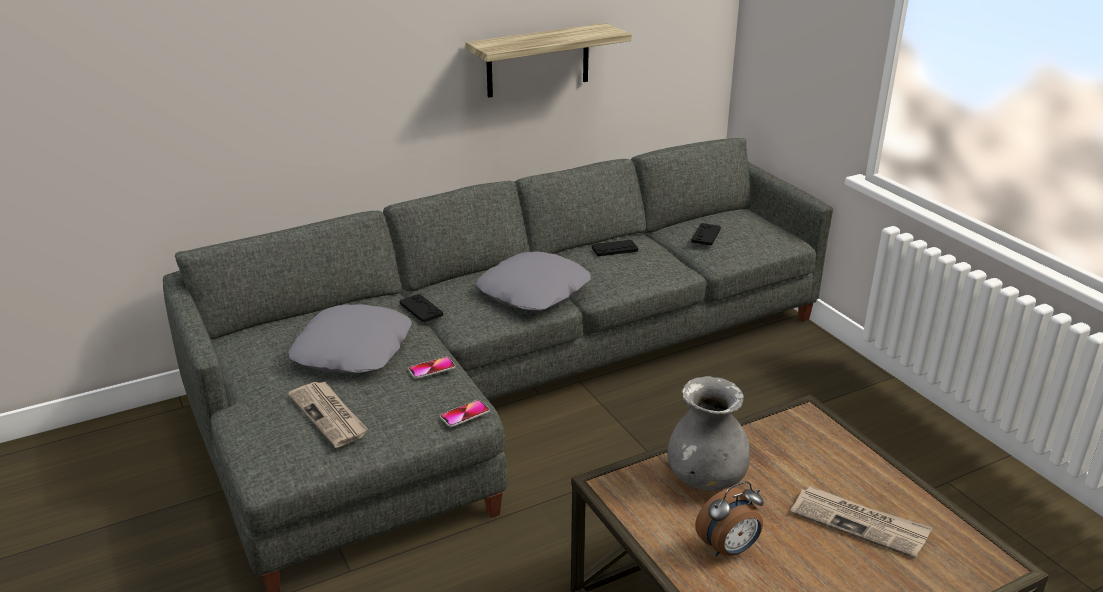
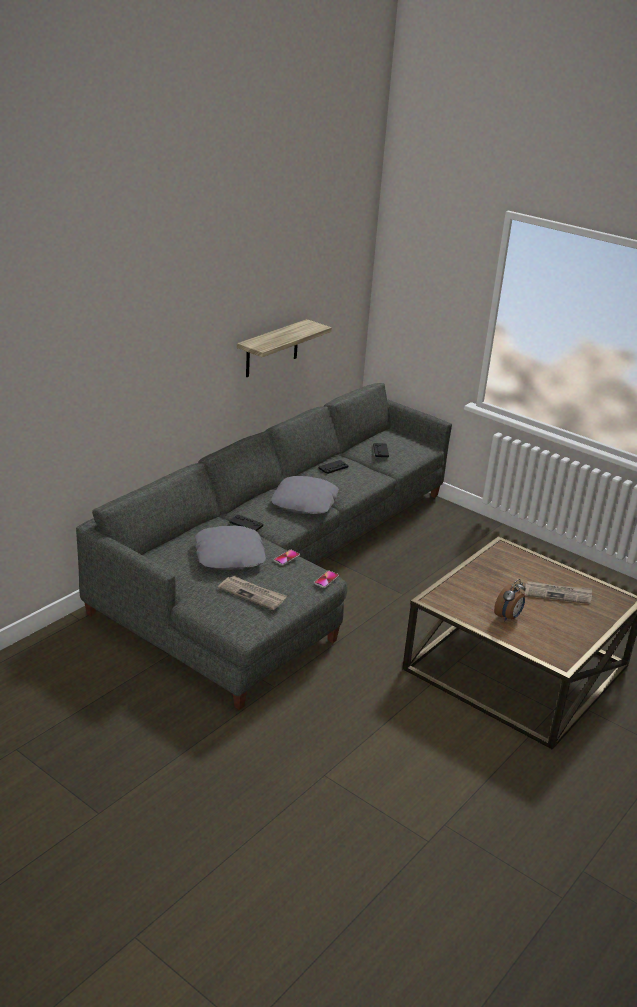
camera: 25 degrees left, 0 degrees up
(705, 478) = (475, 587): grey vase -> none

